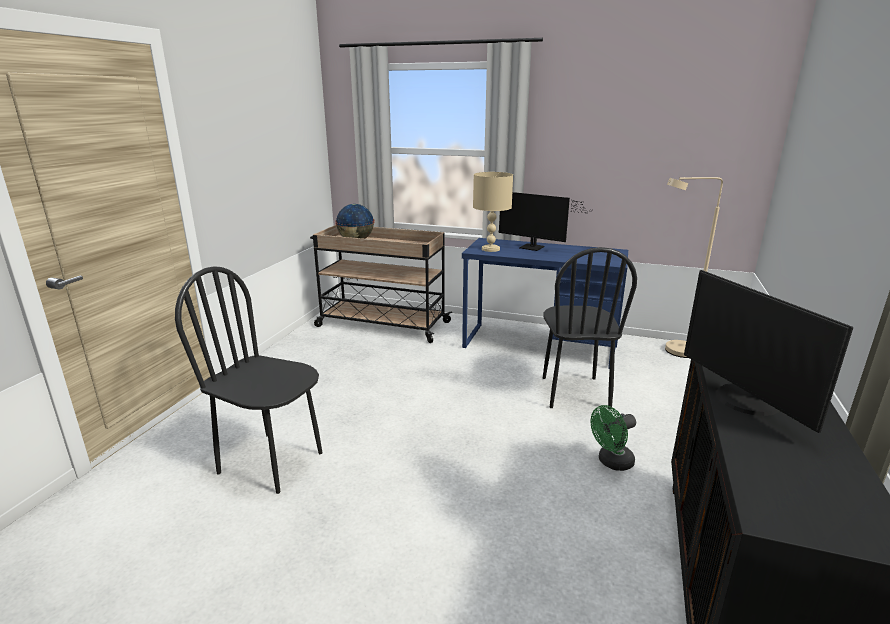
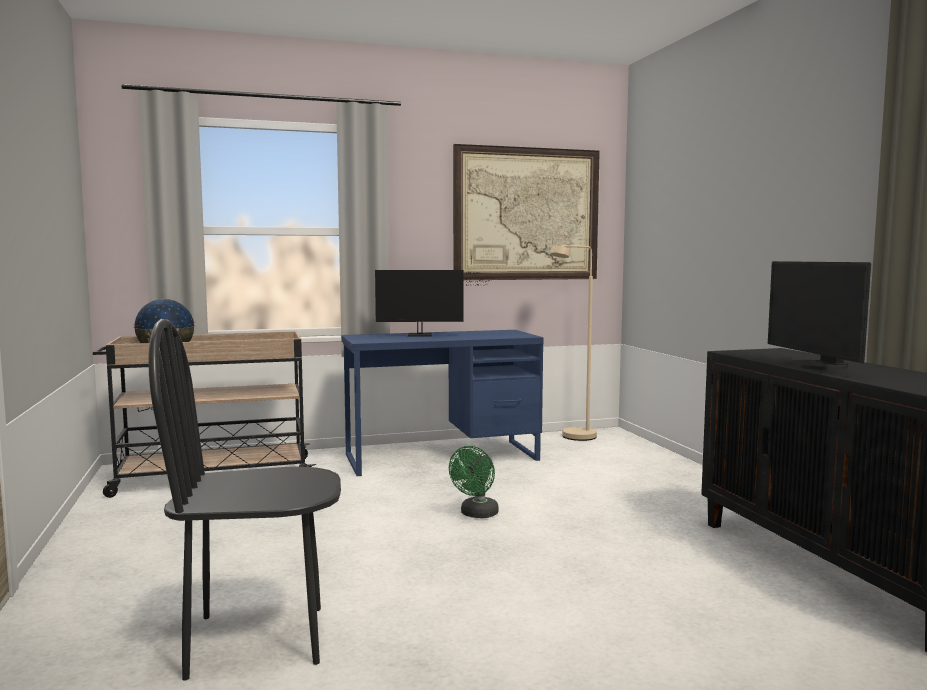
camera: 35 degrees left, 15 degrees down
(490, 249) = (378, 339): beige table lamp -> none
(574, 392) = (531, 484): black chair -> none
(611, 462) = (638, 522): green fan -> green fan (476, 514)
(664, 140) = (527, 214): none -> picture
(744, 400) = (815, 366): monitor -> monitor turned 45 degrees clockwise

